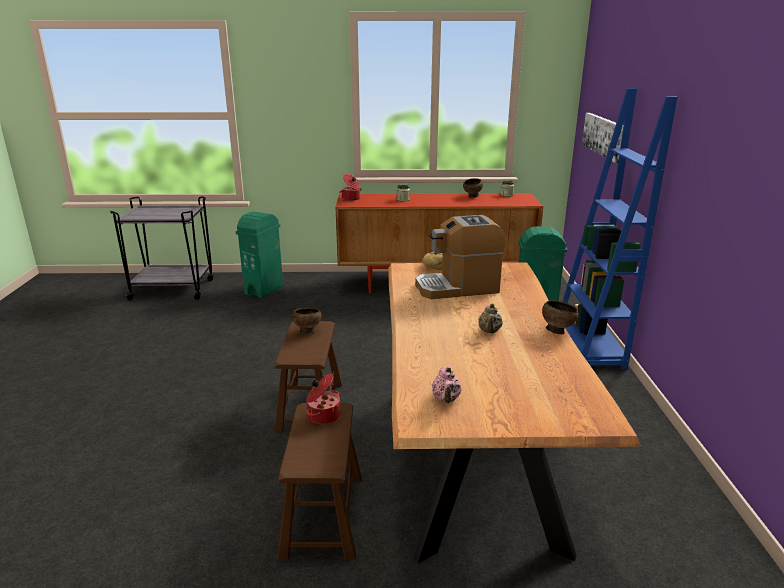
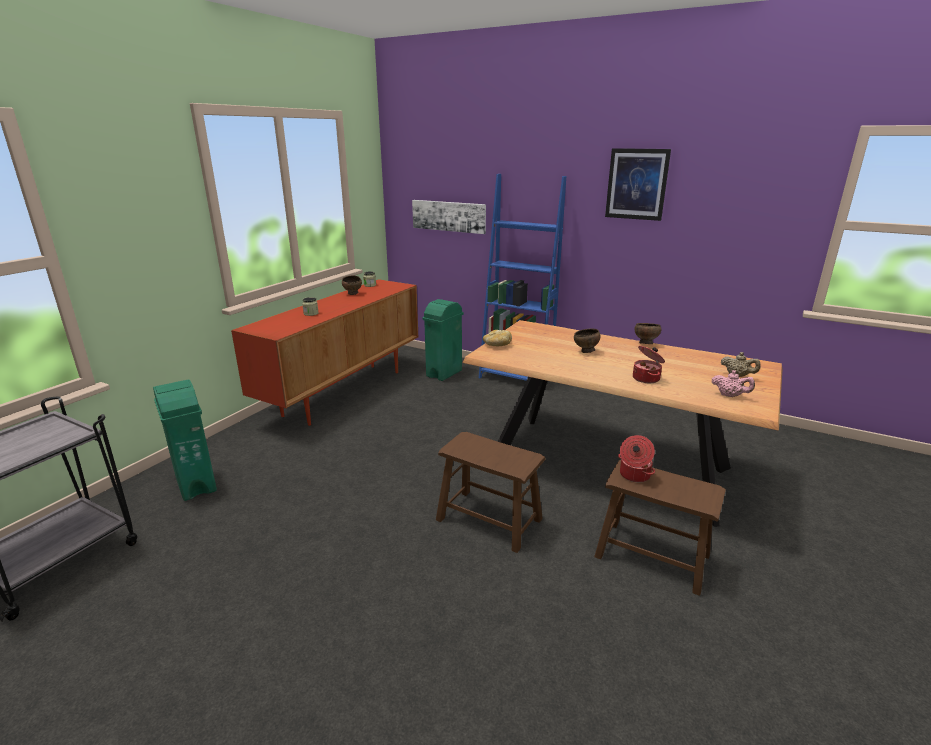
camera: 60 degrees left, 0 degrees up
(307, 331) = (472, 448): brown bowl -> brown bowl (585, 352)
(351, 198) = (262, 329): cooking pot -> cooking pot (646, 378)
(458, 287) = (546, 349): coffee machine -> none
(489, 331) = (633, 359): beige teapot -> beige teapot (737, 376)
(733, 117) = (636, 184): none -> picture

